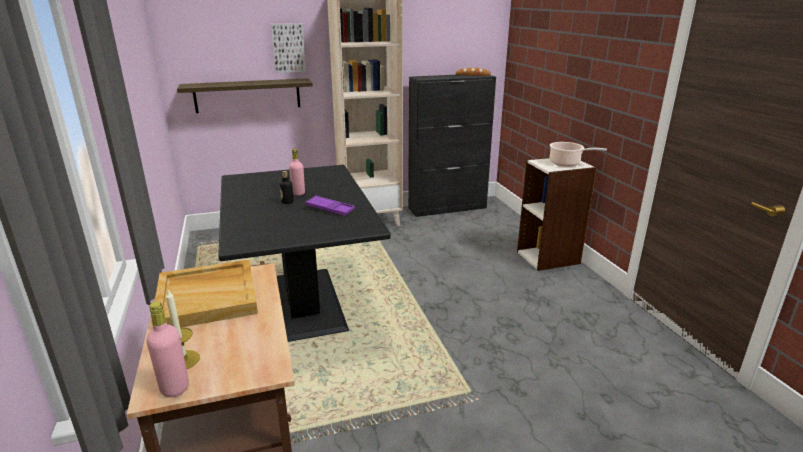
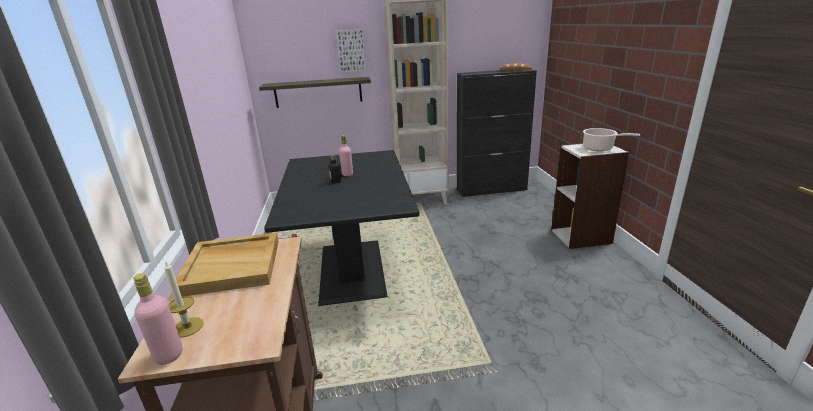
camera: 10 degrees right, 0 degrees up
(330, 209) = (370, 188): purple tray -> none

